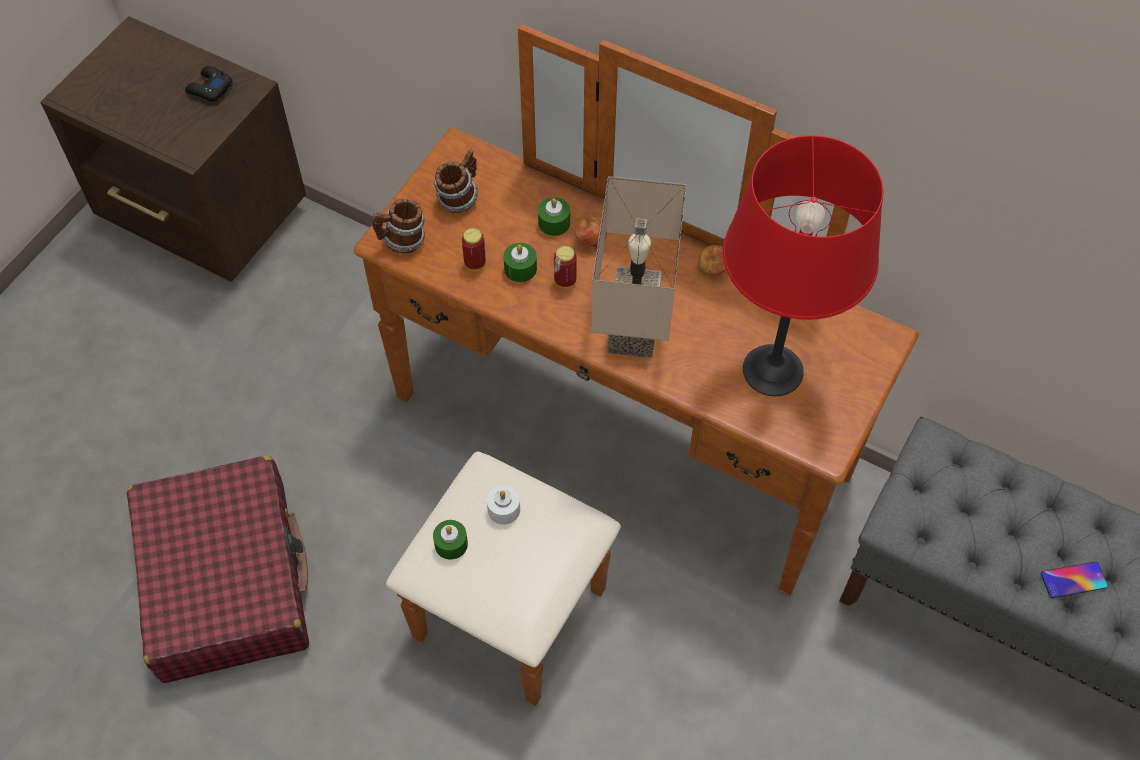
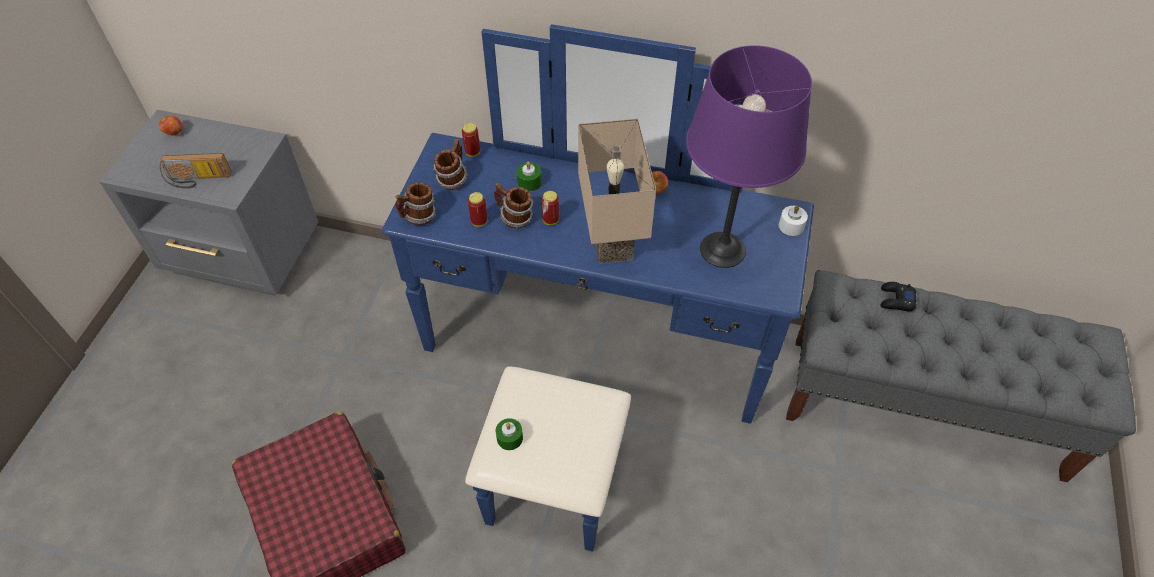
camera: 15 degrees left, 5 degrees down
(156, 125) = (198, 180): none -> radio
(205, 219) = (244, 255): brown nightstand -> grey nightstand
(209, 88) = (234, 147): black game controller -> black game controller (896, 300)
(494, 166) = (472, 152): none -> can
(504, 509) = (542, 403): white candle -> white candle (791, 226)
(520, 268) = (514, 218): green candle -> mug
(590, 242) = (560, 190): apple -> apple (174, 133)
(598, 475) = (588, 371): brown dresser -> blue dresser
(772, 370) = (722, 249): red table lamp -> purple table lamp
(1073, 580) = (963, 355): phone -> none

